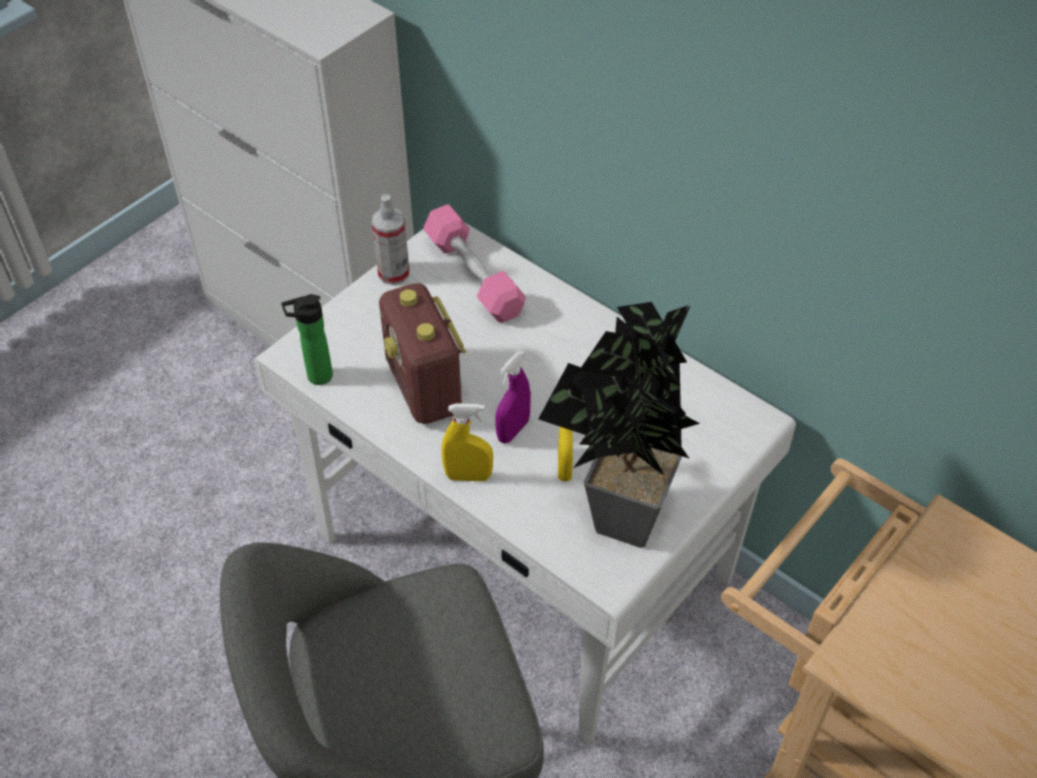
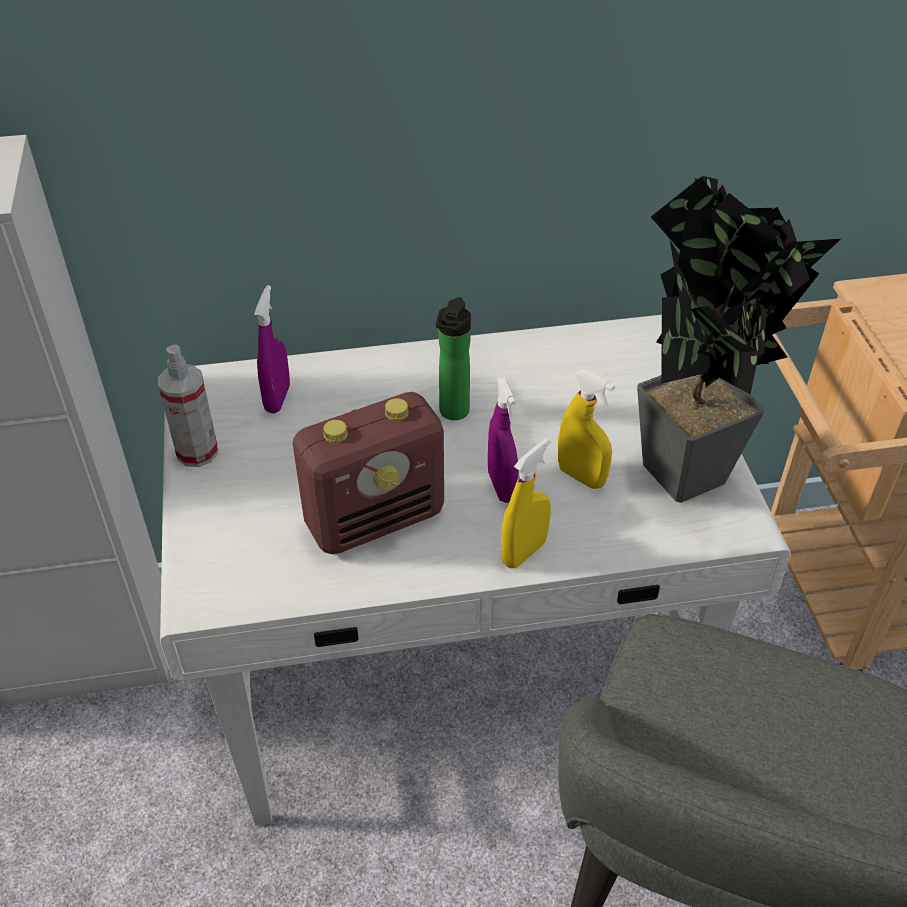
camera: 50 degrees left, 5 degrees down
(316, 377) = (257, 597): bottle -> bottle (452, 414)
(424, 388) = (376, 518): radio -> radio turned 45 degrees counterclockwise
(474, 276) = (277, 399): pink dumbbell -> purple spray bottle

